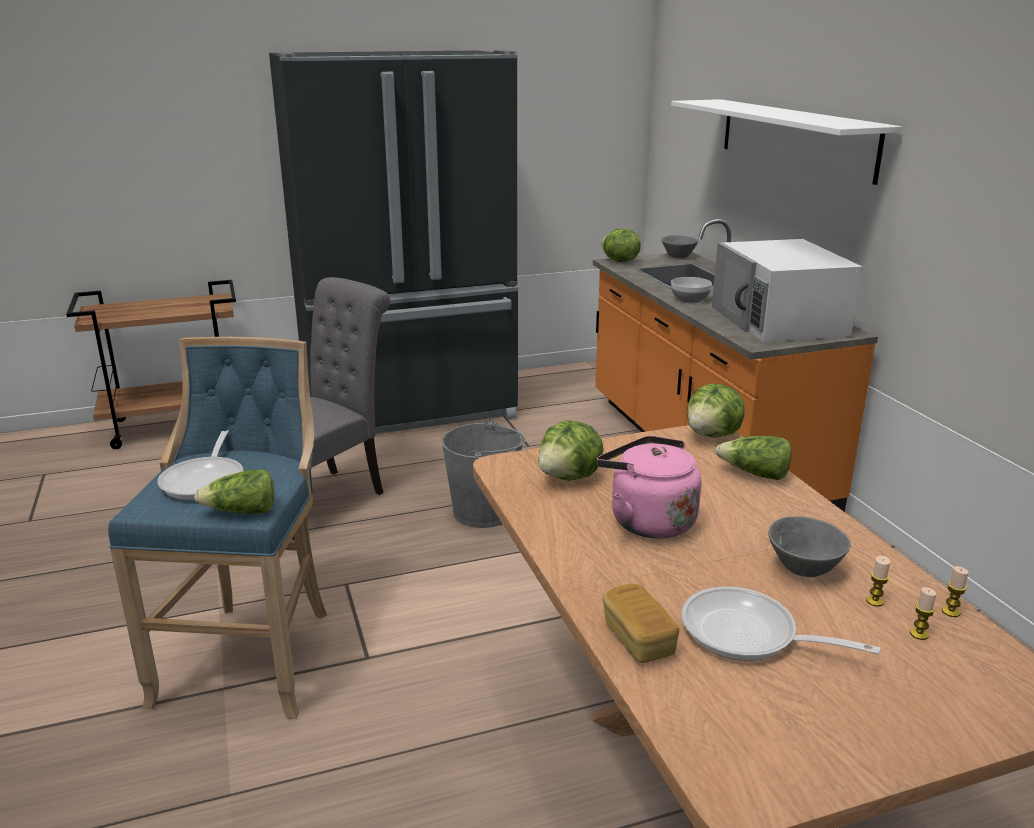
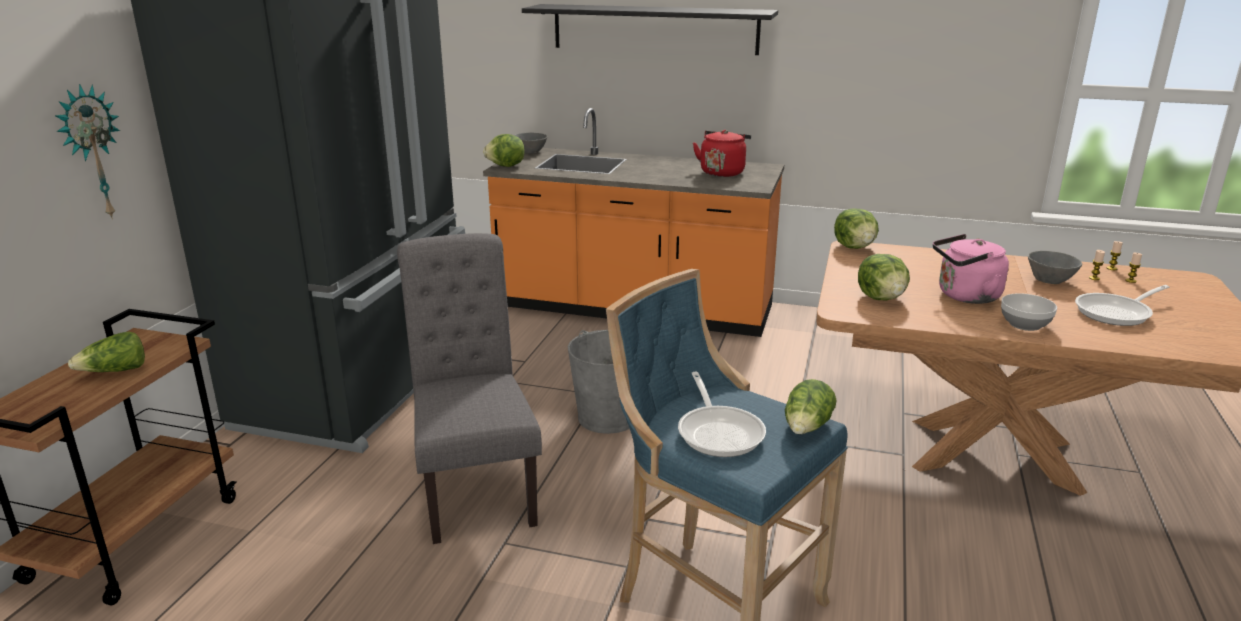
camera: 55 degrees left, 0 degrees up
(206, 480) = (719, 432): frying pan -> frying pan turned 45 degrees clockwise
(222, 167) = (91, 153): none -> wall clock
(638, 639) = (1111, 338): bread -> none
(689, 300) = (639, 176): bowl -> bowl (1024, 325)
(755, 474) = (923, 255): lettuce -> lettuce (115, 371)
(779, 321) = (722, 172): white microwave -> red kettle
(795, 137) = (654, 29): white shelf -> black shelf

